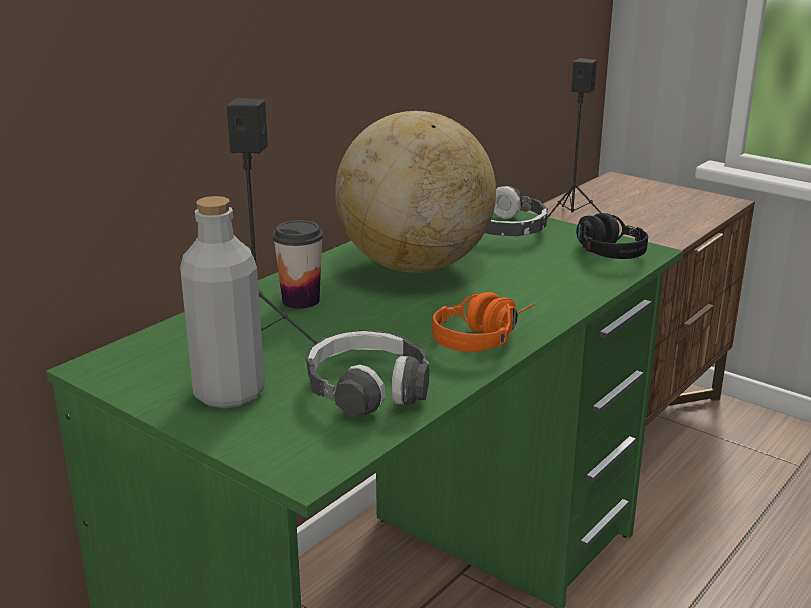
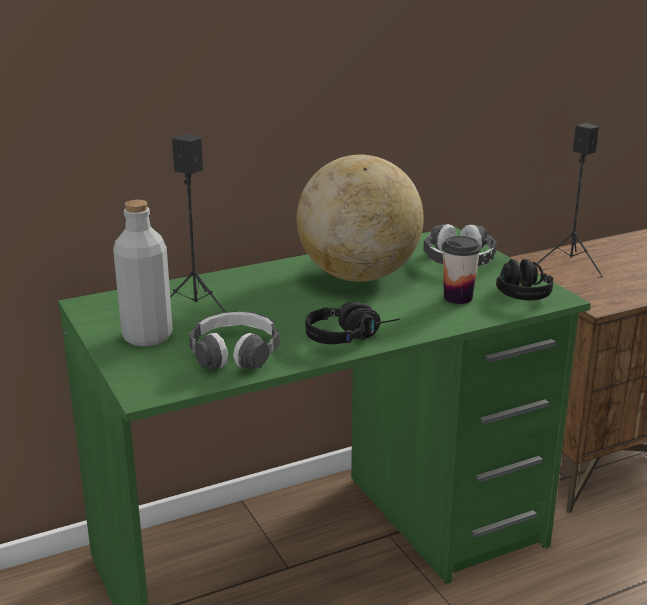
camera: 25 degrees right, 0 degrees up
(301, 301) = (253, 286): cup -> cup (458, 298)
(484, 337) = (351, 336): orange headphones -> black headphones

